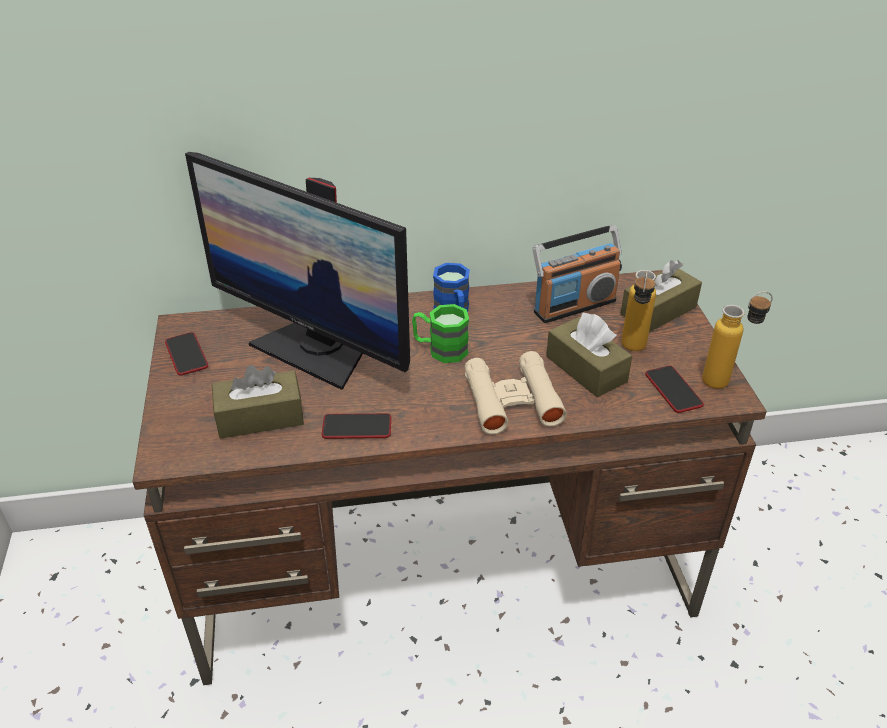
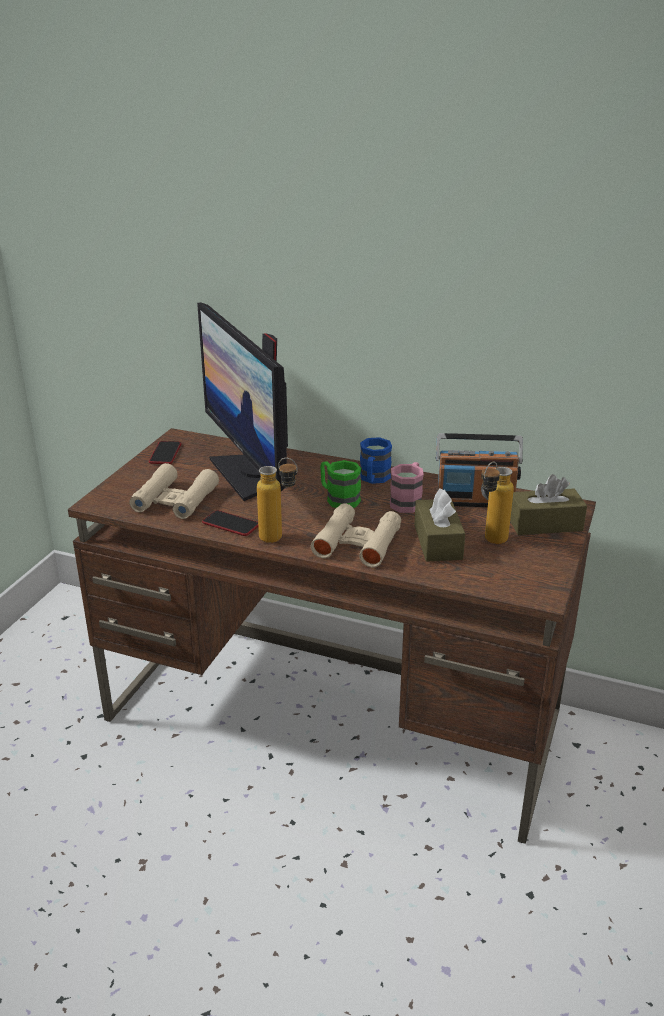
camera: 30 degrees right, 10 degrees down
(260, 417) = (175, 500): brown tissue box -> beige binoculars
(512, 328) = (408, 501): none -> pink mug
(673, 390) = (495, 576): phone -> none
(725, 380) = (550, 584): bottle -> bottle (279, 539)

